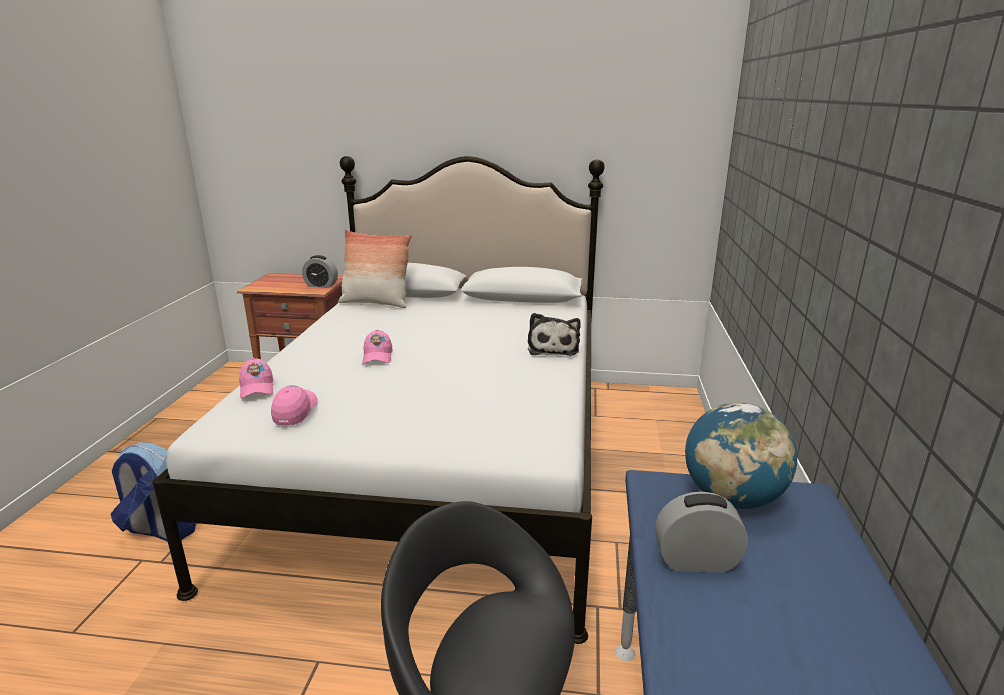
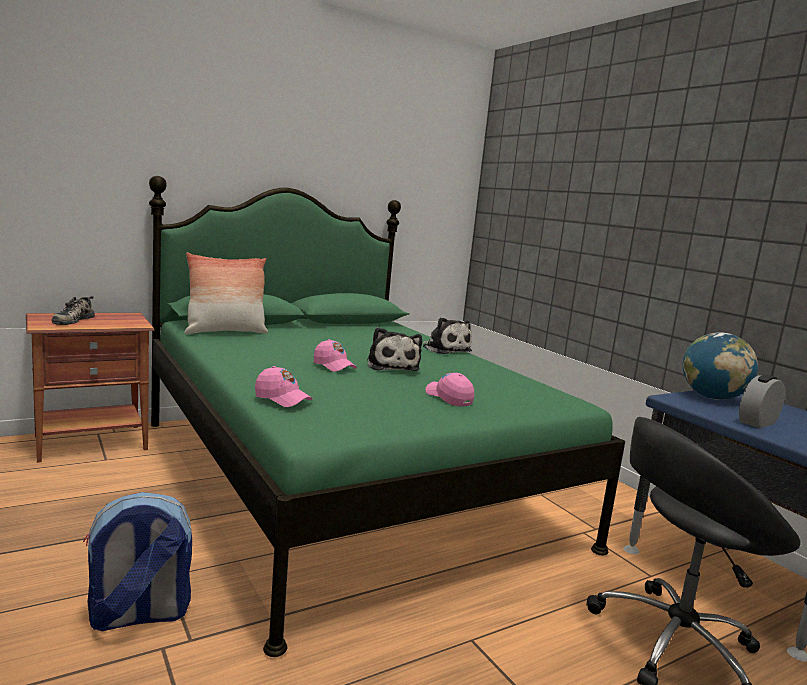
camera: 40 degrees left, 10 degrees down
(284, 282) = (72, 319): none -> shoe
(295, 411) = (362, 407): pink cap -> pink cap (449, 398)
(321, 285) = (130, 321): alarm clock -> none
(438, 462) = (344, 480): white bed -> green bed
(440, 364) = (392, 366): none -> plush toy

